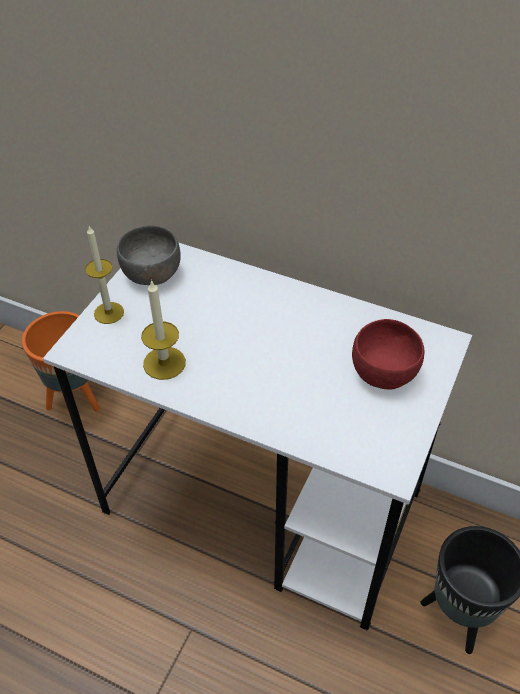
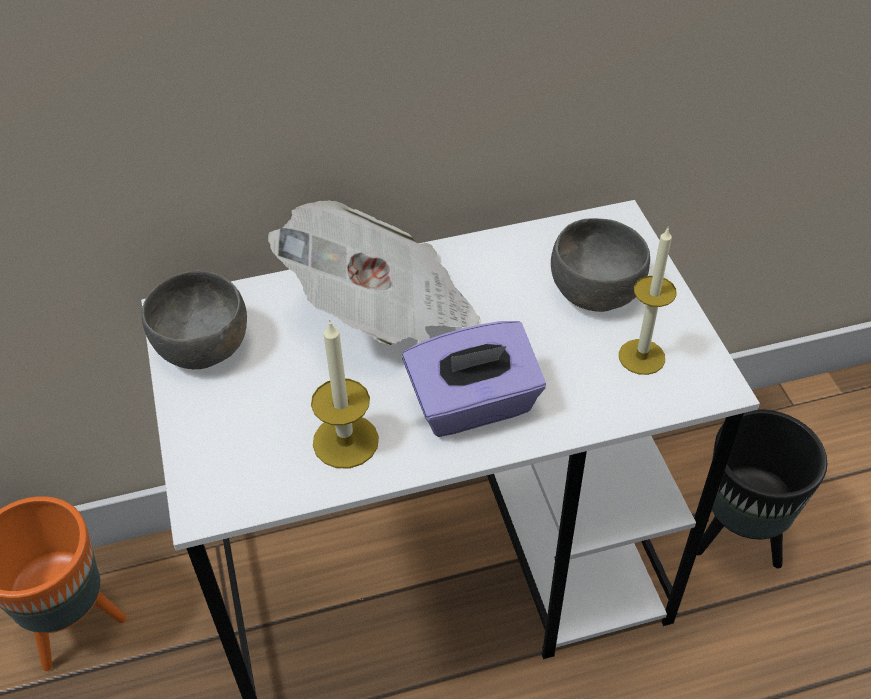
camera: 40 degrees left, 0 degrees up
(109, 313) = (201, 429): candle -> candle (641, 357)
(245, 388) = (473, 405): none -> purple tissue box
(254, 309) = (382, 310): none -> newspaper
(384, 371) = (595, 290): red bowl -> grey bowl

